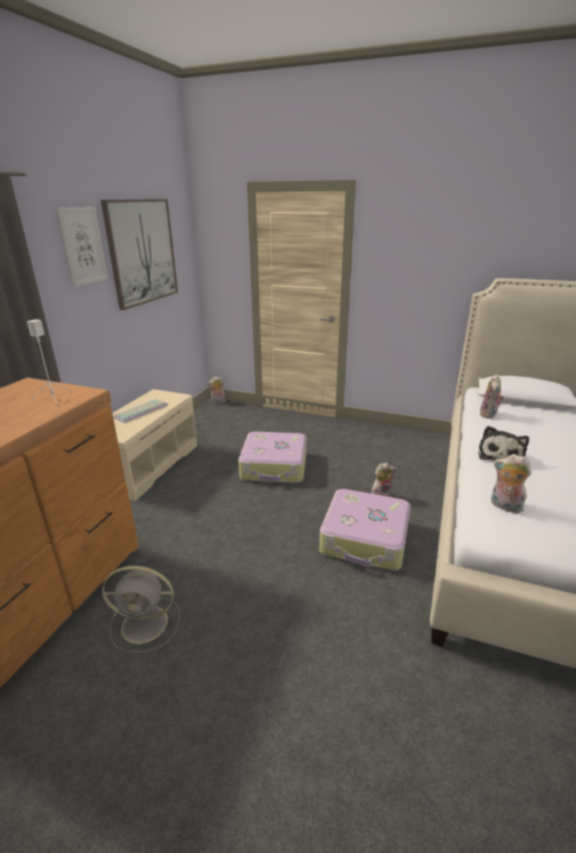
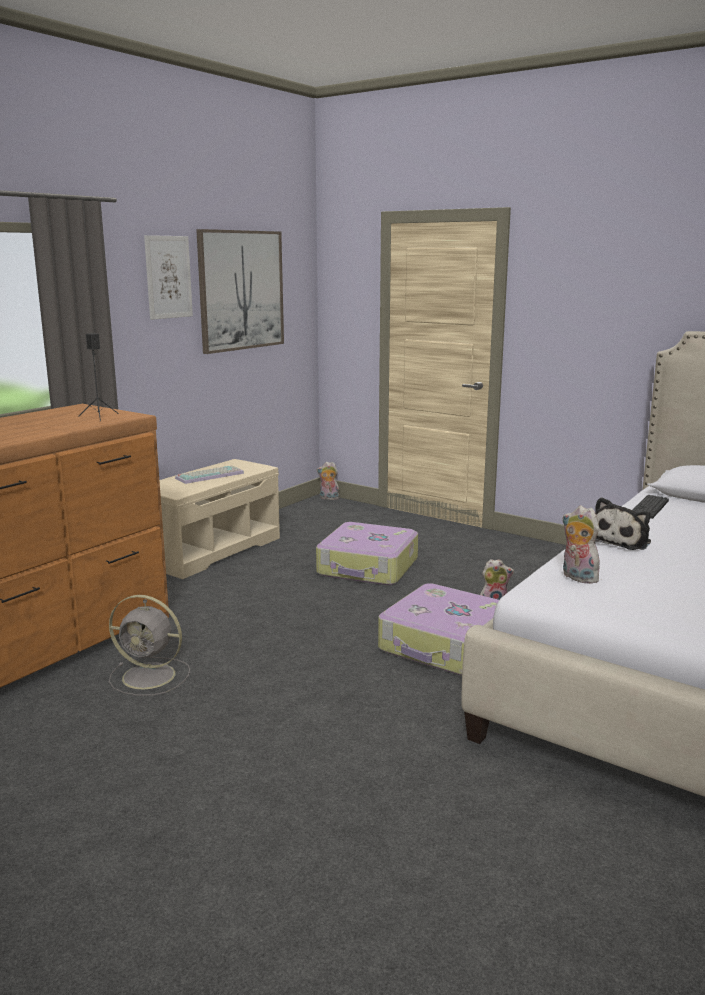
camera: 15 degrees right, 10 degrees down
(53, 398) = (99, 417): white speaker -> black speaker
(489, 415) = (649, 507): plush toy -> keyboard

